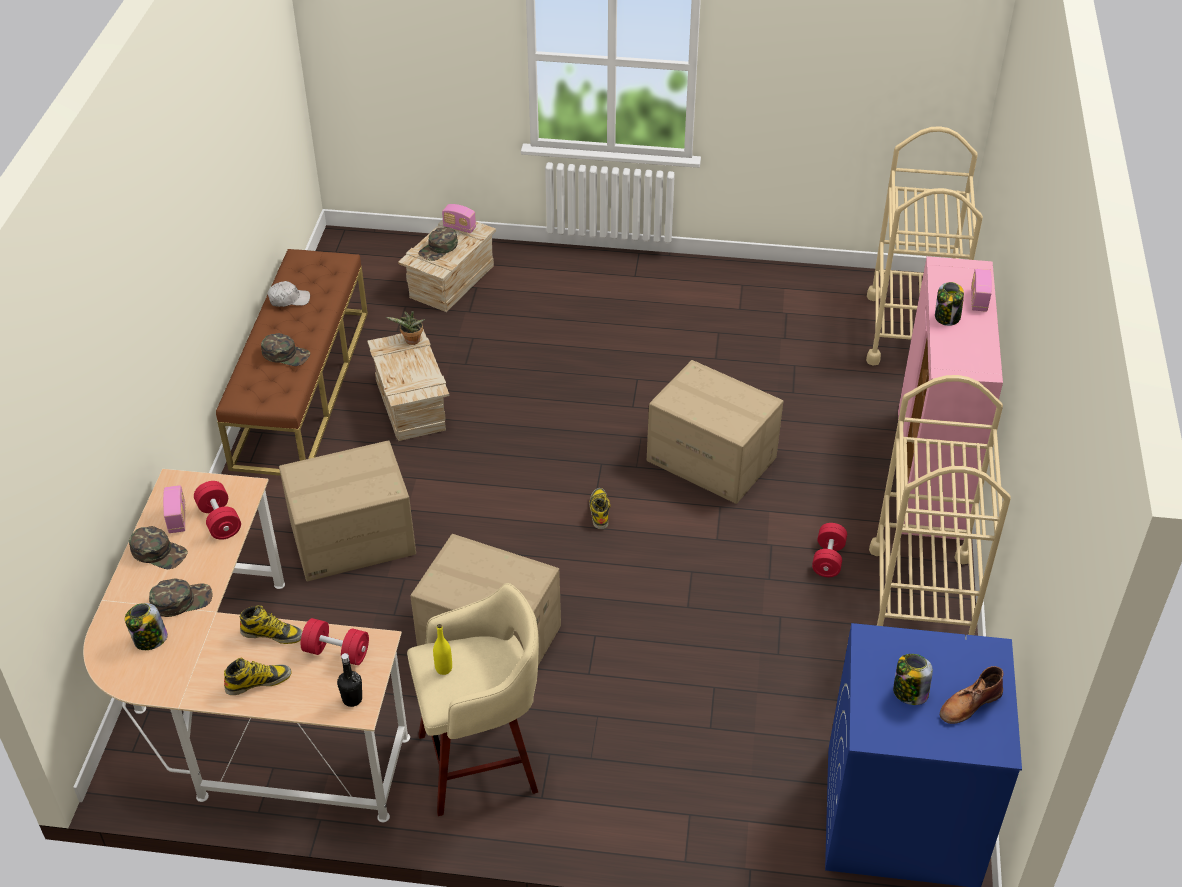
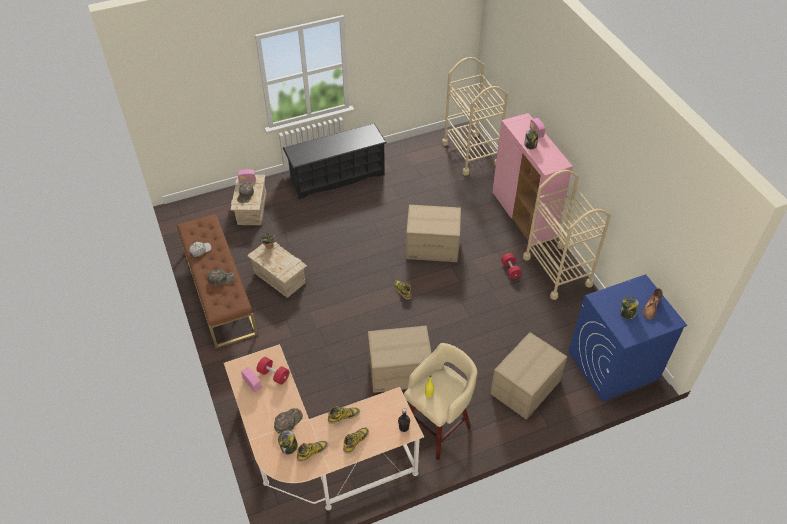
camera: 30 degrees left, 5 degrees up
(159, 552) = (257, 404): green cap -> none
(178, 664) = (312, 452): none -> boot
(336, 652) = (379, 410): red dumbbell -> none
(352, 540) = (302, 354): cardboard box -> cardboard box (525, 388)
(631, 284) = (337, 177): none -> black shoe rack

